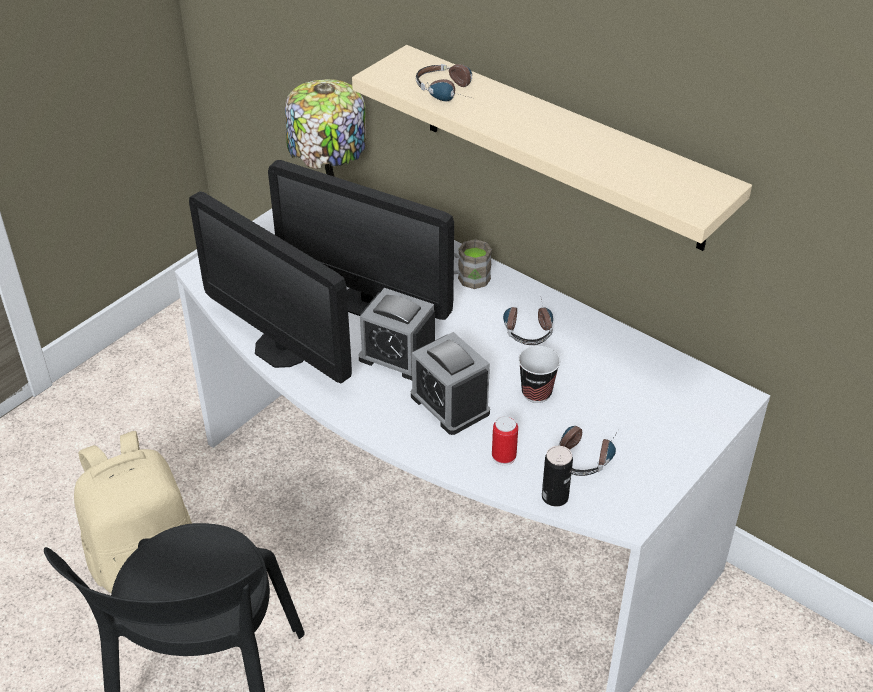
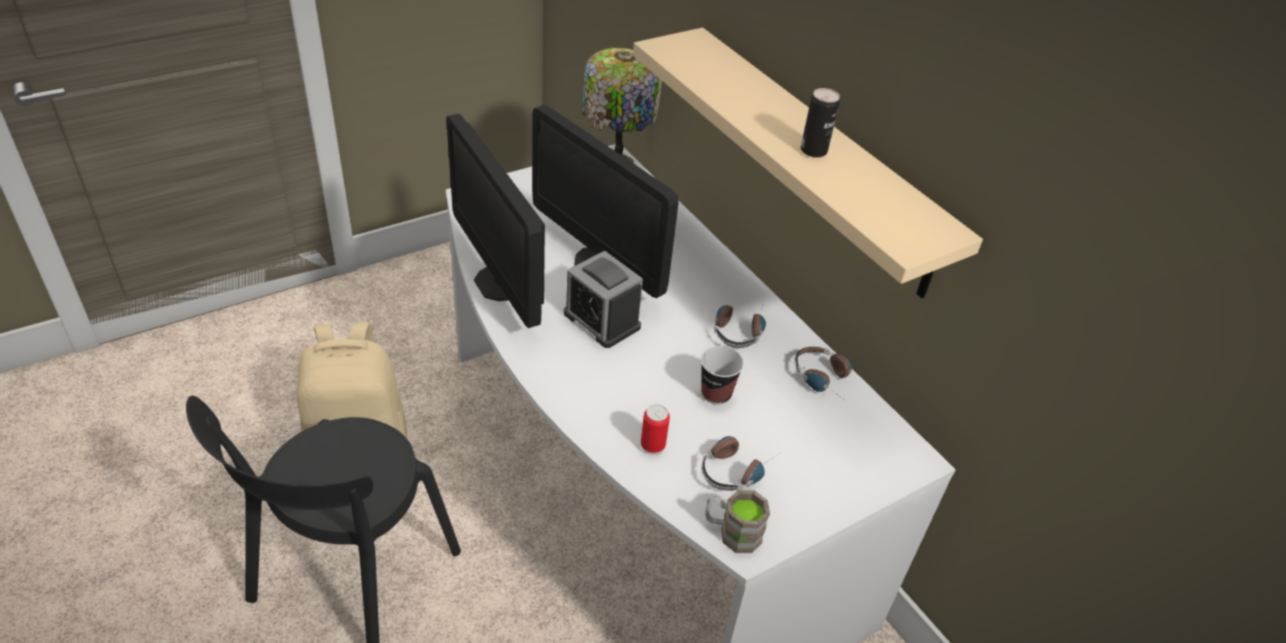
camera: 15 degrees right, 0 degrees up
(450, 404) = (626, 379): alarm clock -> none
(451, 91) = (719, 77): headphones -> headphones (826, 380)
(466, 278) = (703, 268): brown mug -> brown mug (732, 532)
(555, 497) = (683, 501): can -> can (813, 151)

